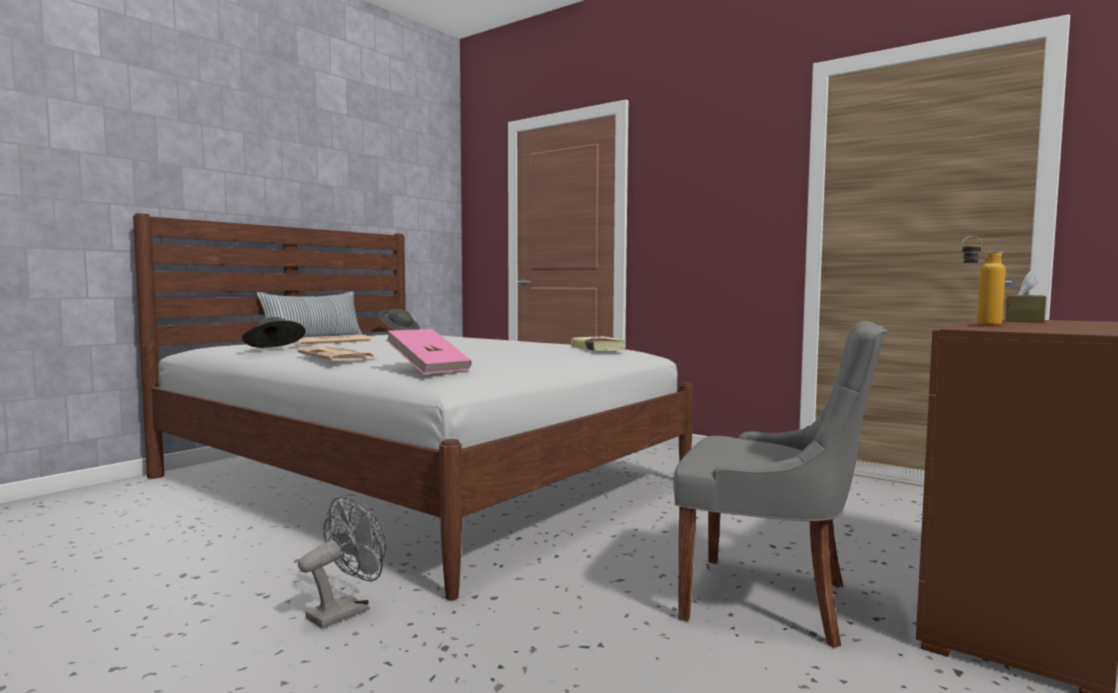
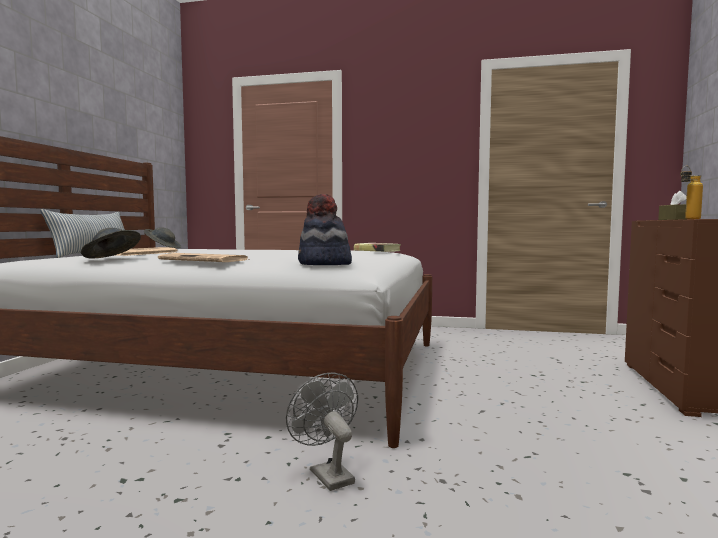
camera: 25 degrees left, 0 degrees up
(346, 611) = (327, 474): grey fan -> grey fan turned 45 degrees counterclockwise
(429, 369) = (324, 264): pink book -> hat
(770, 601) = (581, 406): grey chair -> none

